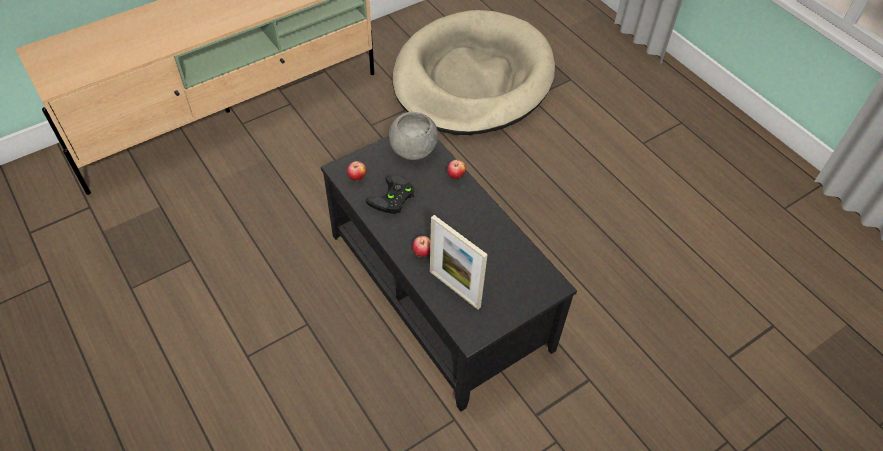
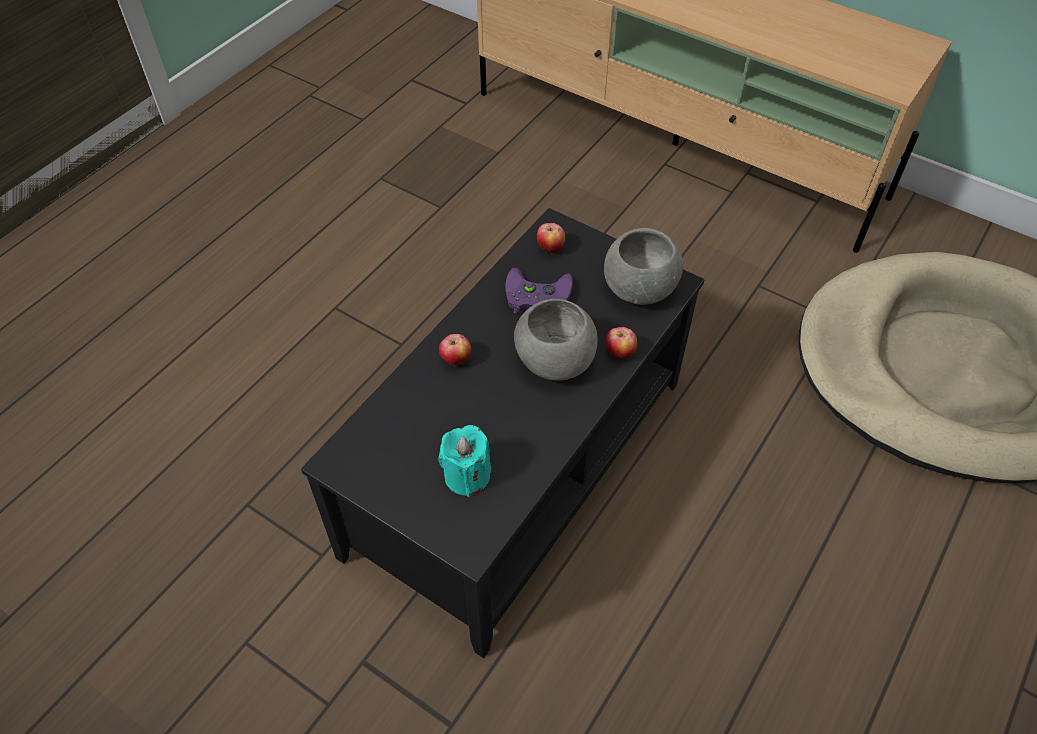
camera: 70 degrees right, 0 degrees up
(392, 199) = (535, 297): black game controller -> purple game controller
(447, 207) = (554, 362): none -> grey bowl
(454, 289) = (410, 417): picture frame -> none
(508, 273) = (467, 475): none -> turquoise candle

